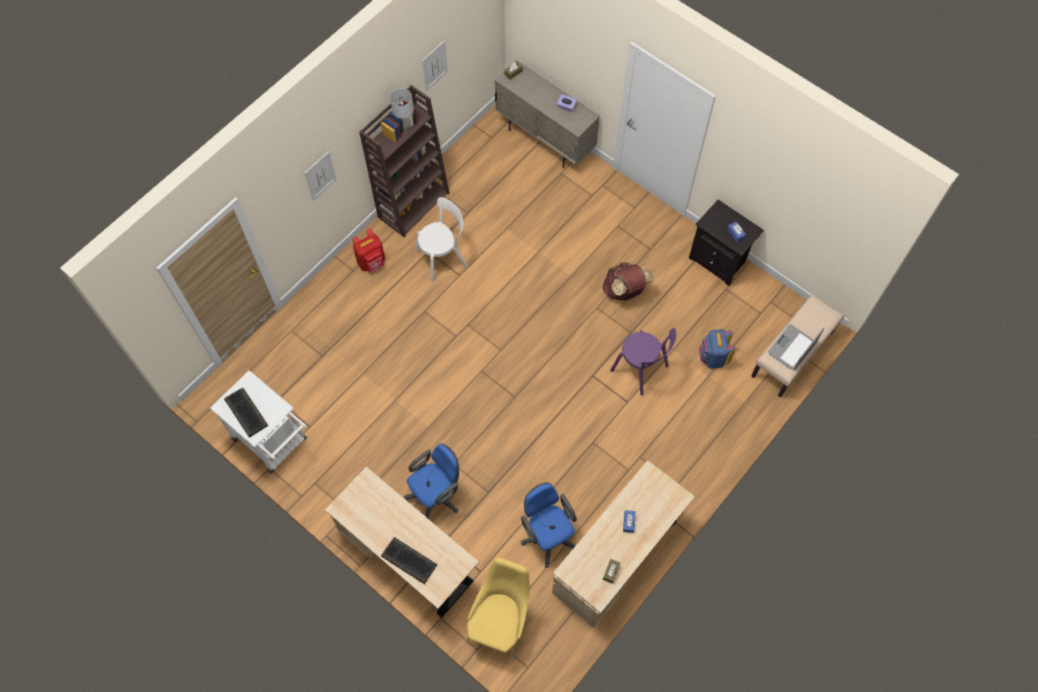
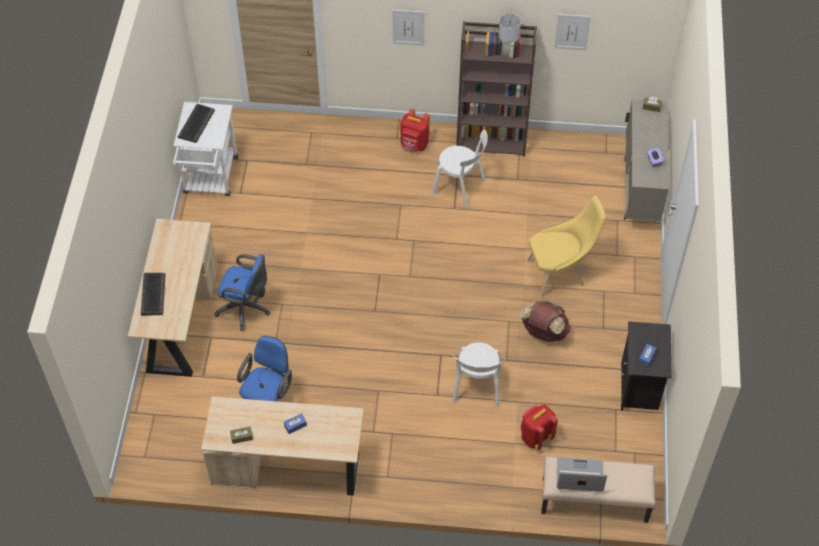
camera: 55 degrees right, 10 degrees down
(500, 622) = (169, 415): yellow chair -> yellow chair (559, 273)
(641, 370) = (476, 388): purple chair -> white chair
(712, 357) = (535, 437): blue backpack -> red backpack

